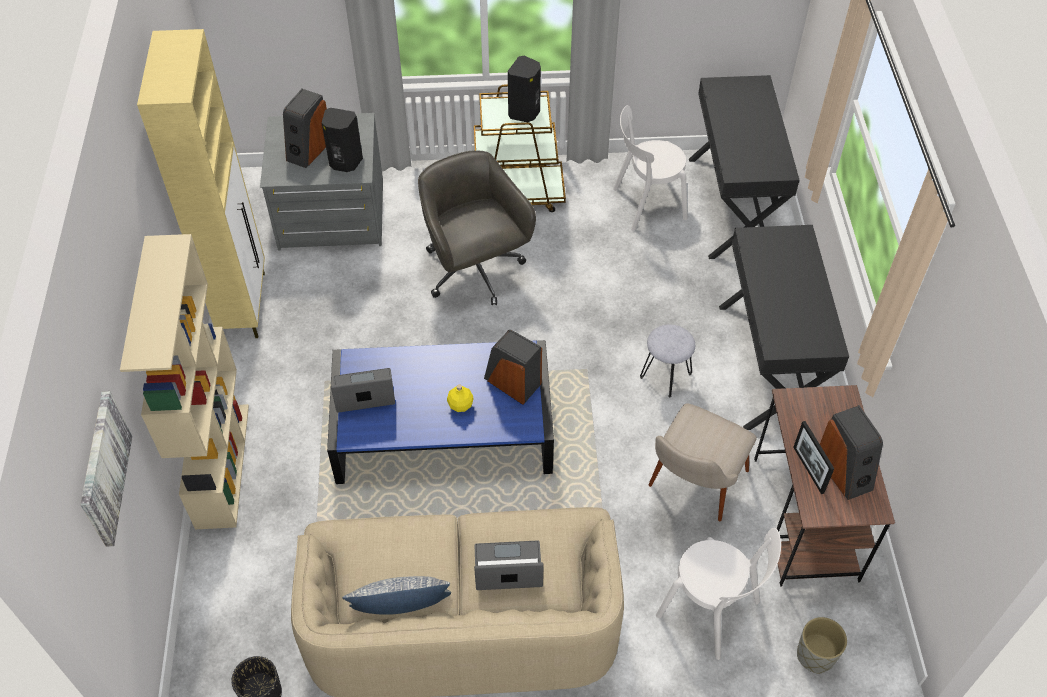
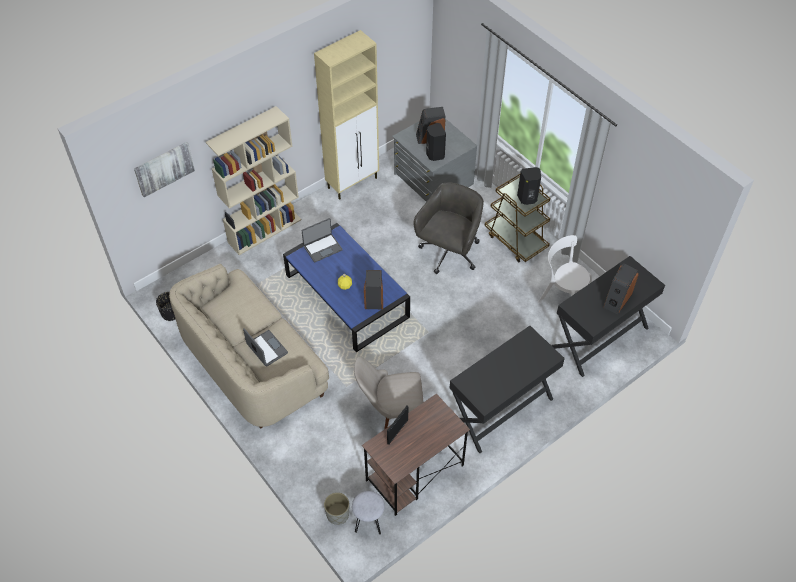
camera: 55 degrees right, 0 degrees up
(364, 393) = (322, 248): laptop -> laptop turned 105 degrees clockwise
(401, 613) = (218, 324): pillow -> none
(665, 375) = (453, 367): grey stool -> grey stool (369, 521)
(712, 611) = (329, 458): white chair -> none
(844, 471) = (409, 448): speaker -> speaker (617, 300)

